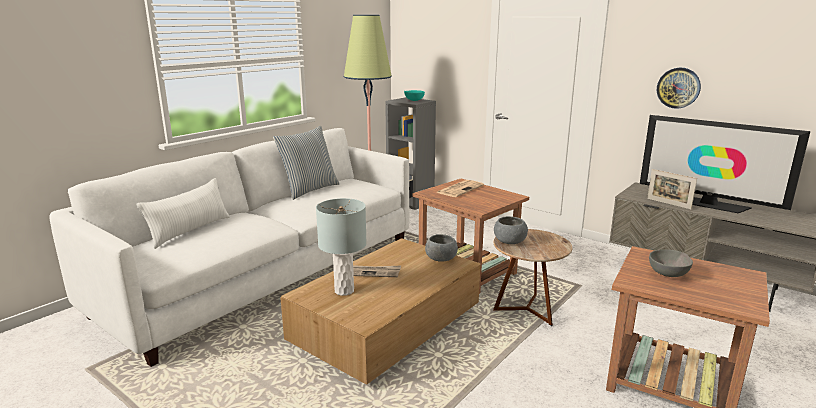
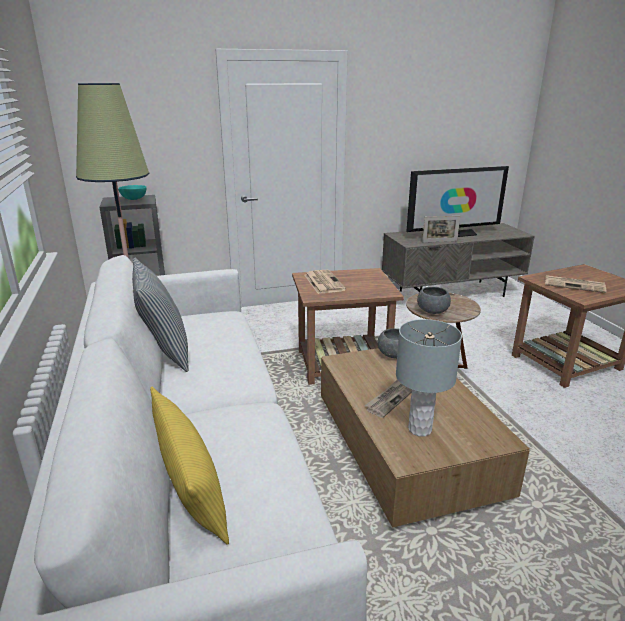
camera: 55 degrees left, 5 degrees up
(190, 230) = (190, 487): white pillow -> yellow pillow
(669, 274) = (575, 285): grey bowl -> newspaper
(678, 88) = (409, 145): wall clock -> none

